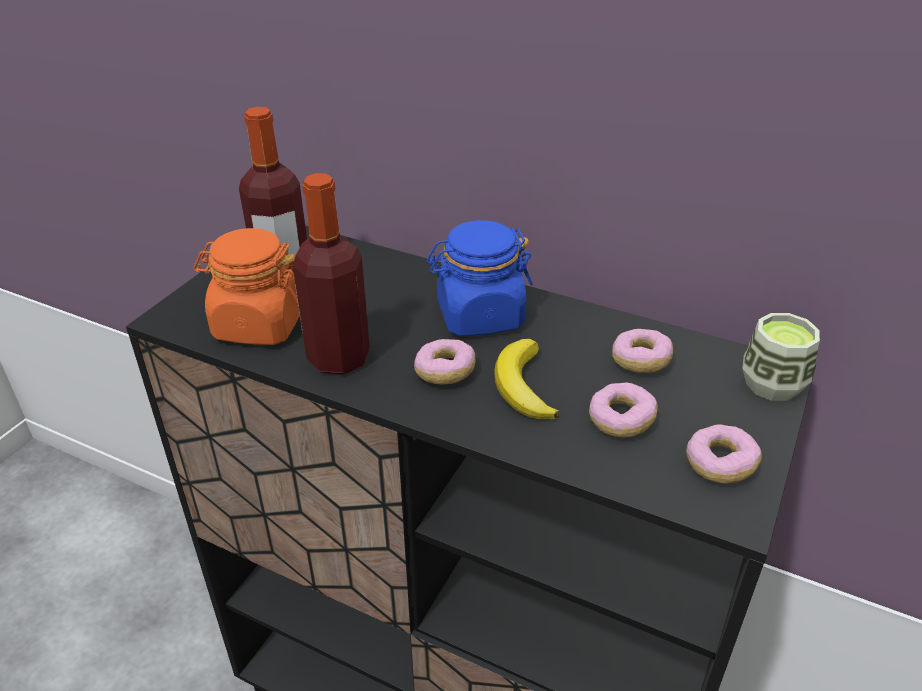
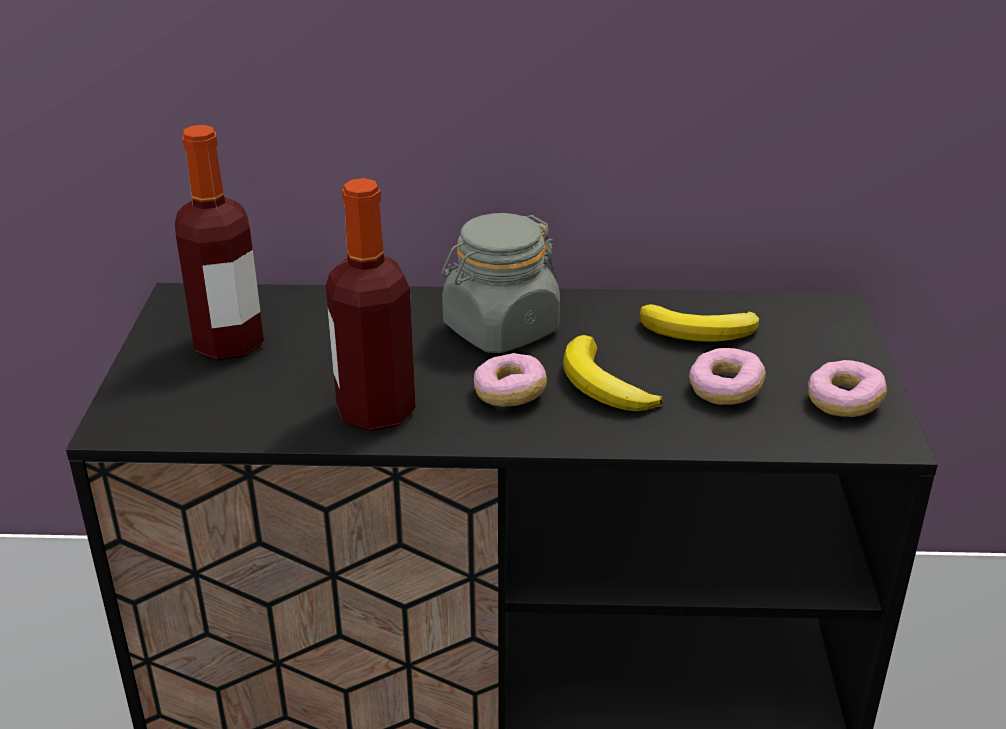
camera: 25 degrees left, 5 degrees down
(258, 325) = (246, 403): orange jar -> none
(479, 316) = (500, 330): blue jar -> grey jar
(640, 361) = (701, 331): donut -> banana
(772, 384) = (837, 320): cup -> none

